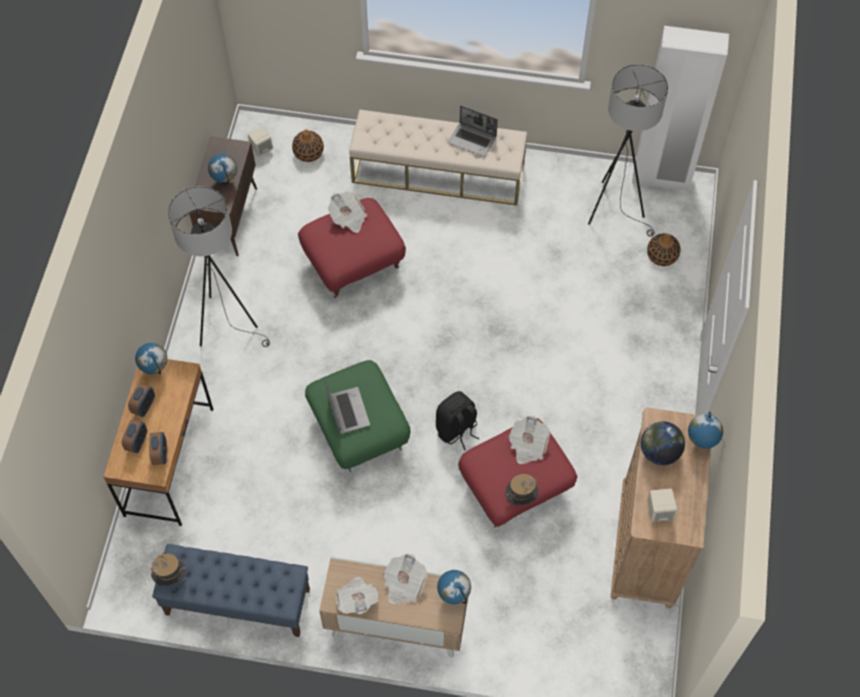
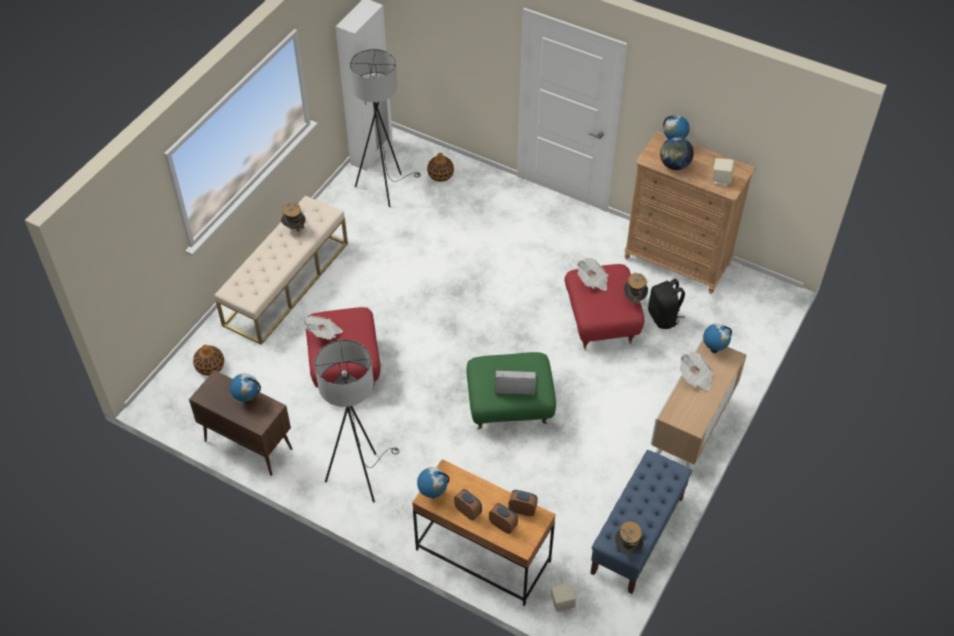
camera: 70 degrees left, 10 degrees down
(261, 148) = (183, 400): beige speaker -> beige speaker (562, 603)
(357, 599) = (699, 410): newspaper -> none
(456, 430) = (537, 342): black backpack -> black backpack (664, 317)
(473, 140) = (294, 229): laptop -> hat

